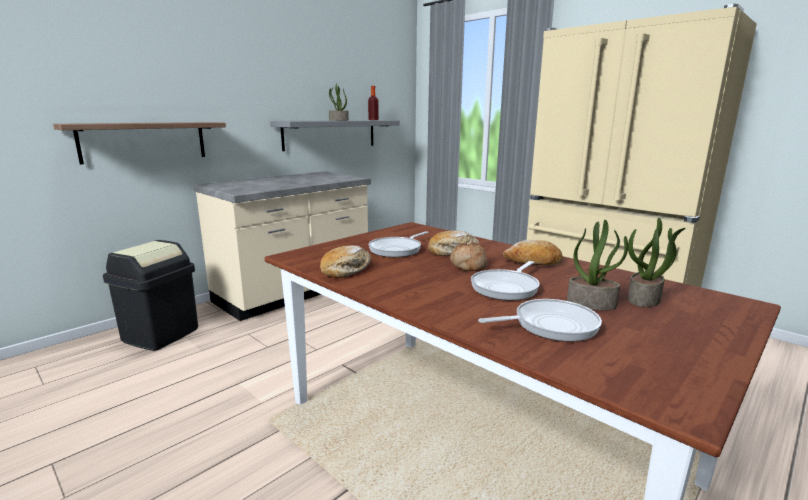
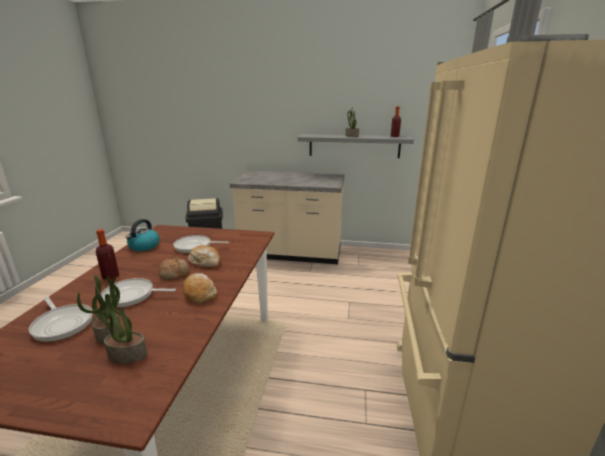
camera: 55 degrees right, 5 degrees up
(144, 141) = (224, 143): shelf -> none
(346, 269) = (144, 246): bread -> kettle
(431, 293) = (111, 277): none -> bottle

